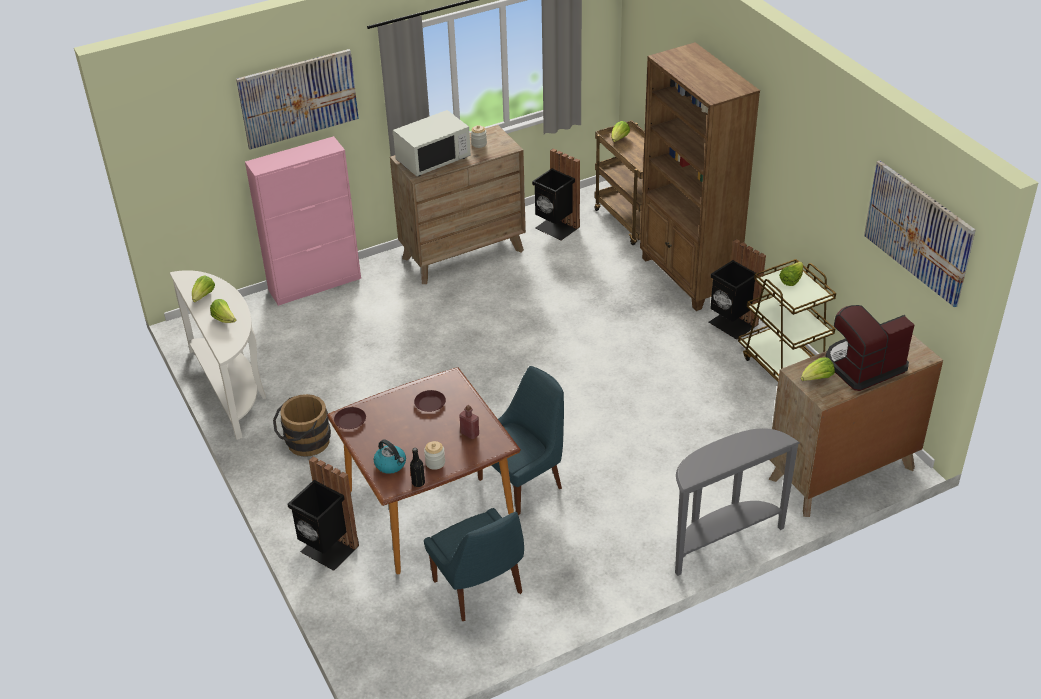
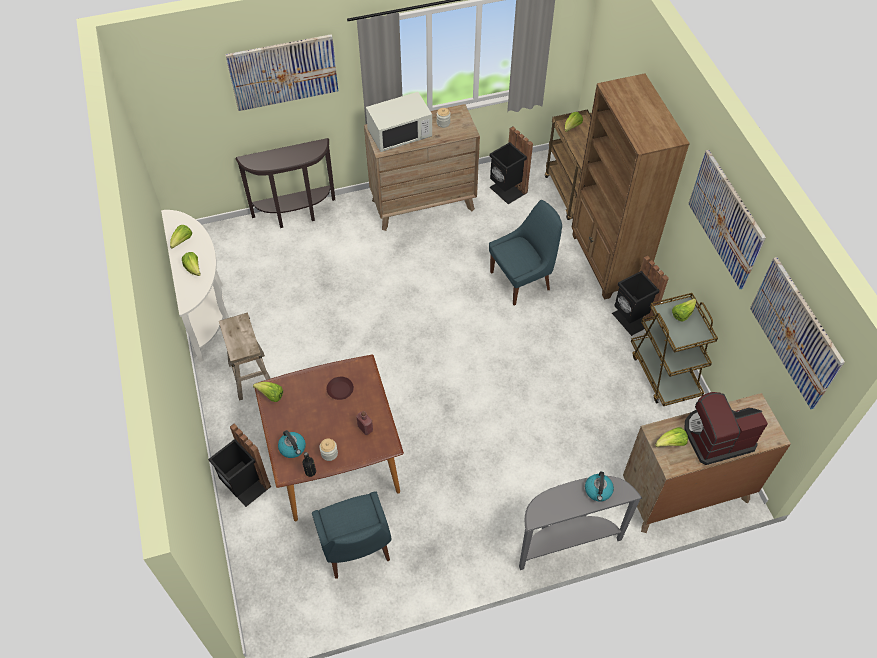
camera: 10 degrees right, 15 degrees up
(304, 443) = (251, 375): brown bucket -> beige stool
(315, 284) = (296, 215): pink cabinet -> brown console table
(350, 421) = (271, 395): brown plate -> lettuce
(523, 482) = (416, 449): blue chair -> blue chair (522, 280)
(750, 443) = (598, 491): none -> kettle
(816, 153) = (726, 219): none -> picture

